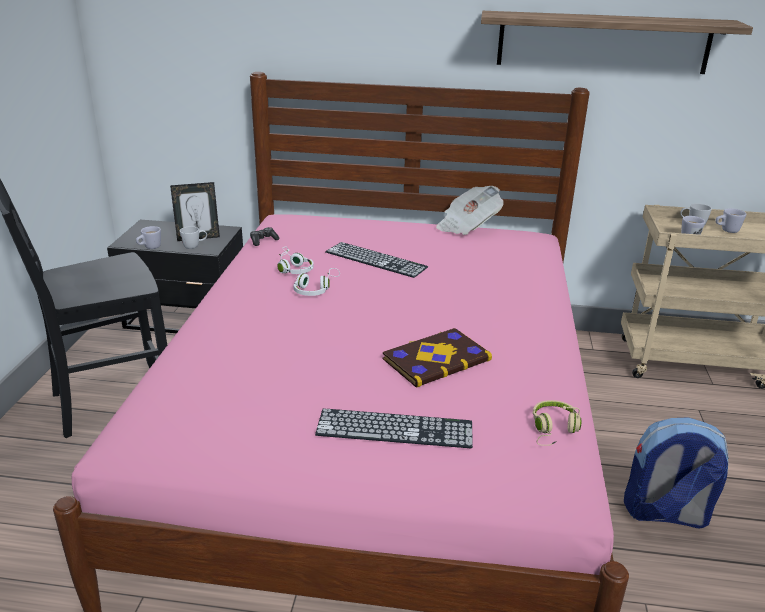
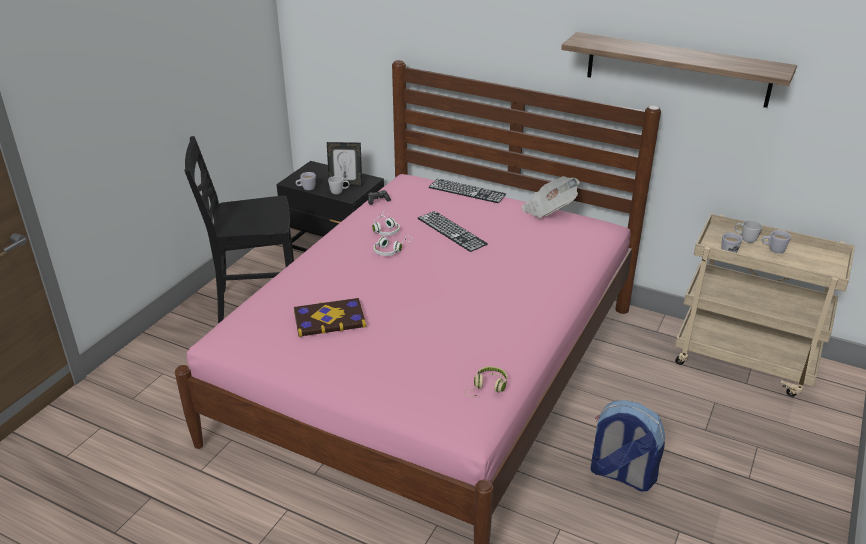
camera: 20 degrees right, 5 degrees up
(394, 428) = (382, 364): keyboard -> keyboard (467, 191)
(435, 359) = (441, 321): book -> book (329, 319)

